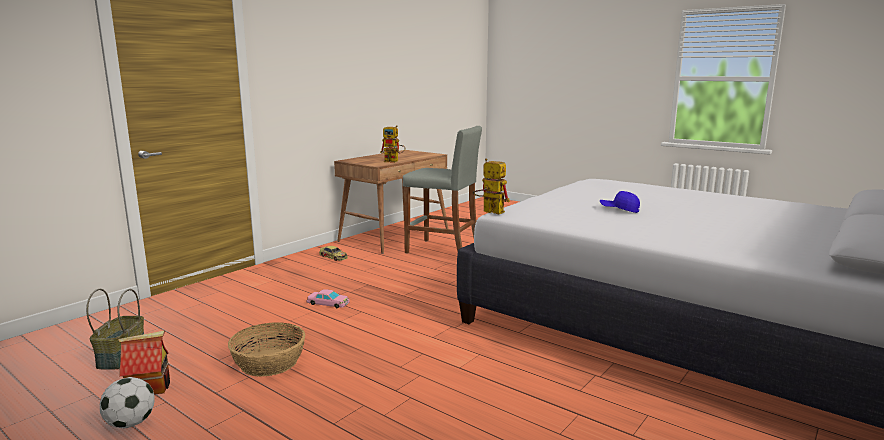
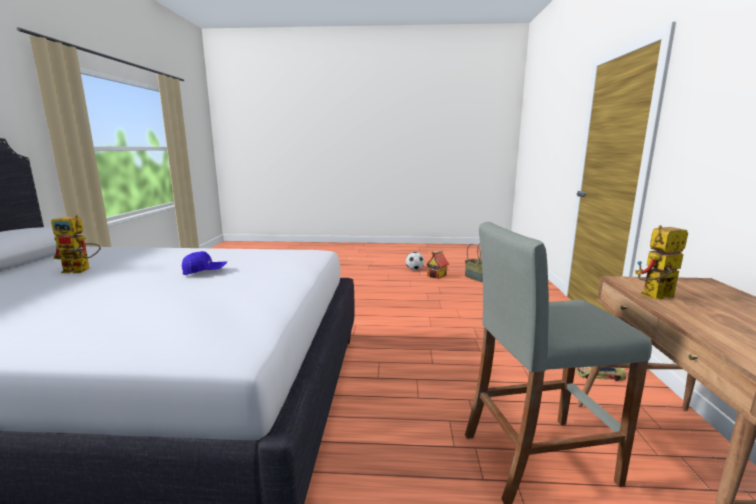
camera: 145 degrees right, 0 degrees up
(269, 362) = (415, 291): basket -> none
(328, 303) = (464, 325): pink toy car -> none
(488, 211) = (328, 250): toy robot -> toy robot (82, 270)

